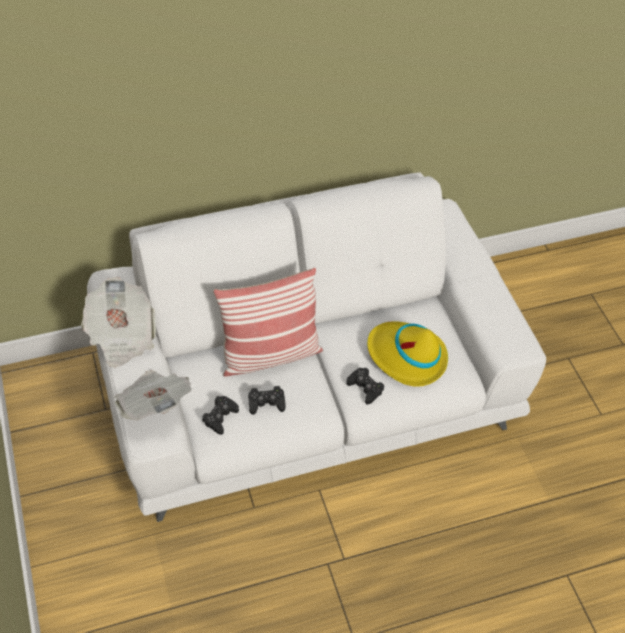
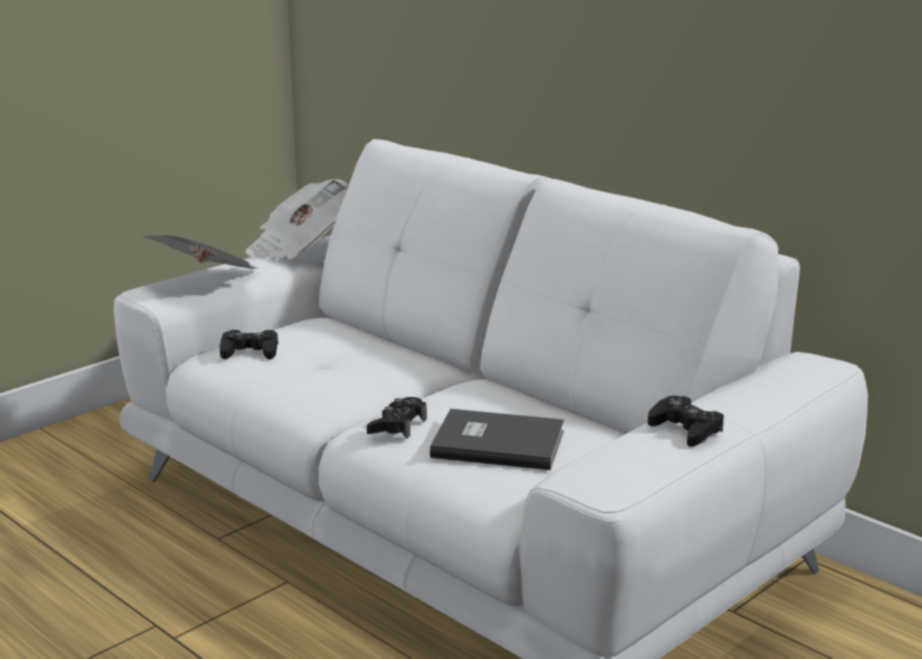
camera: 65 degrees right, 30 degrees down
(266, 403) = (301, 371): black game controller -> black game controller (685, 429)
(270, 354) = (390, 356): pillow -> none
(406, 357) = (496, 442): yellow hat -> grey book

